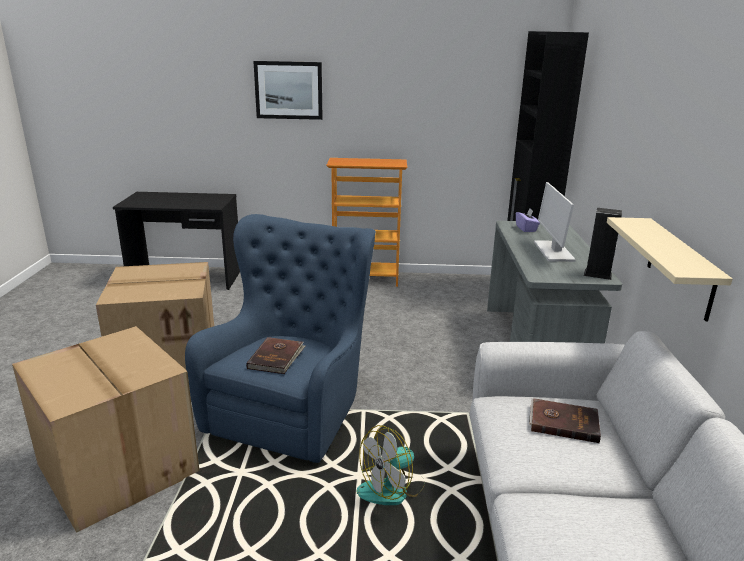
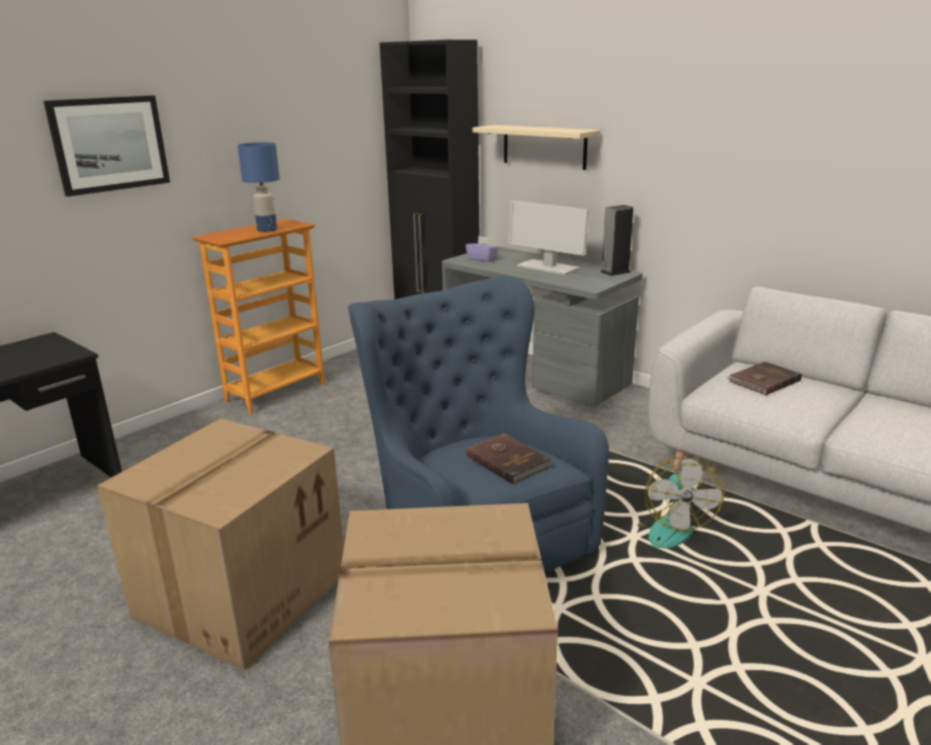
camera: 50 degrees left, 0 degrees up
(373, 163) = (267, 230): none -> blue table lamp
(680, 268) = (739, 231): beige shelf -> beige shelf (544, 146)

